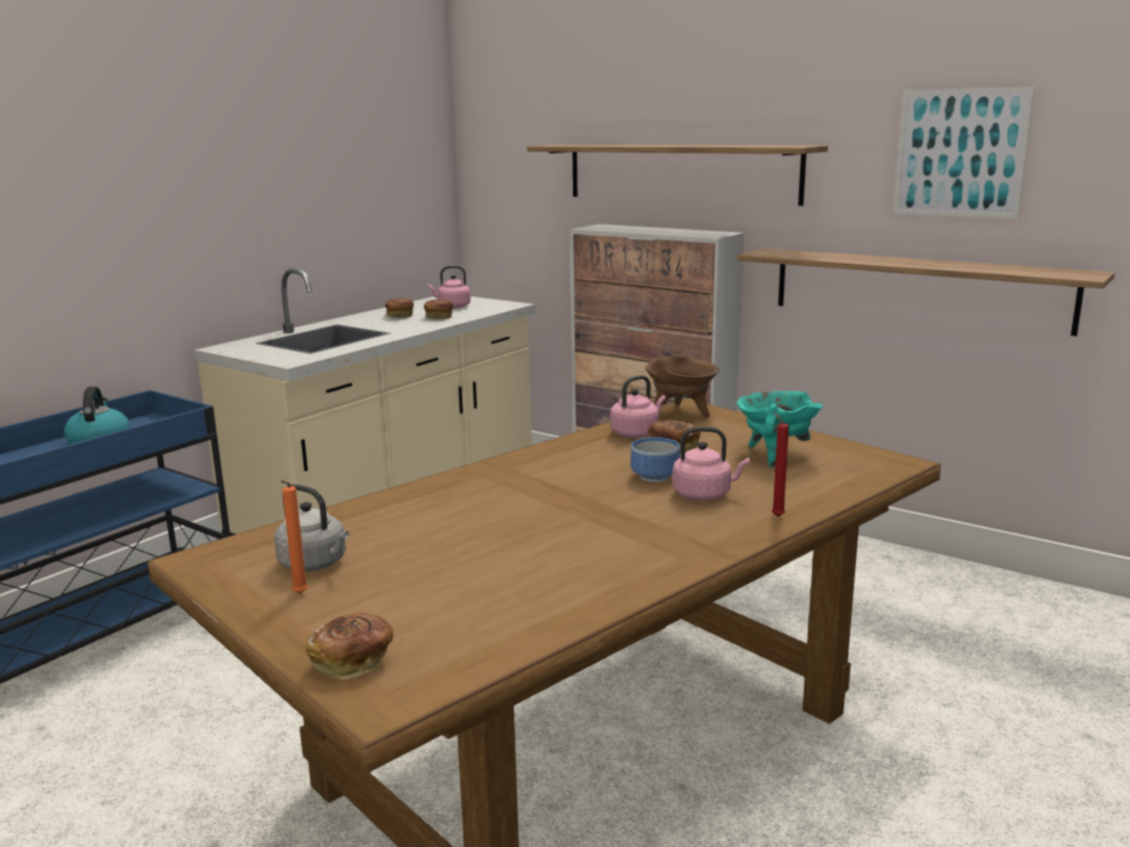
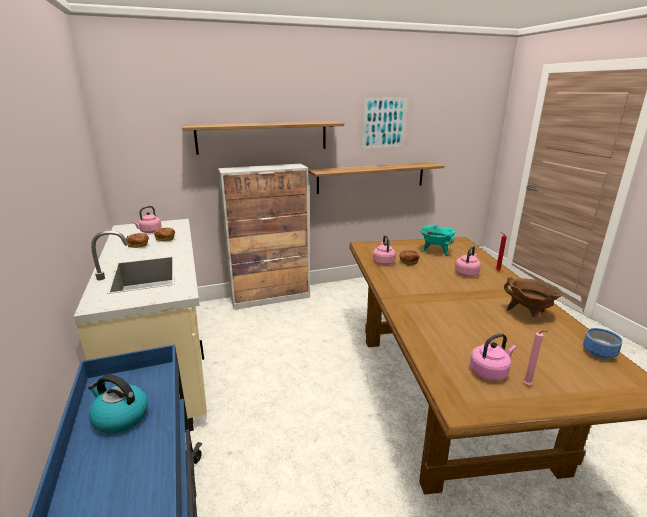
camera: 55 degrees left, 5 degrees up
(299, 595) = (528, 386): orange candle -> pink candle
(315, 564) = (489, 372): grey kettle -> pink kettle
(353, 662) = (611, 388): bread -> none
(656, 477) = (440, 274): bowl -> bowl (599, 353)
(681, 413) = (368, 248): brown cooking pot -> brown cooking pot (528, 315)

